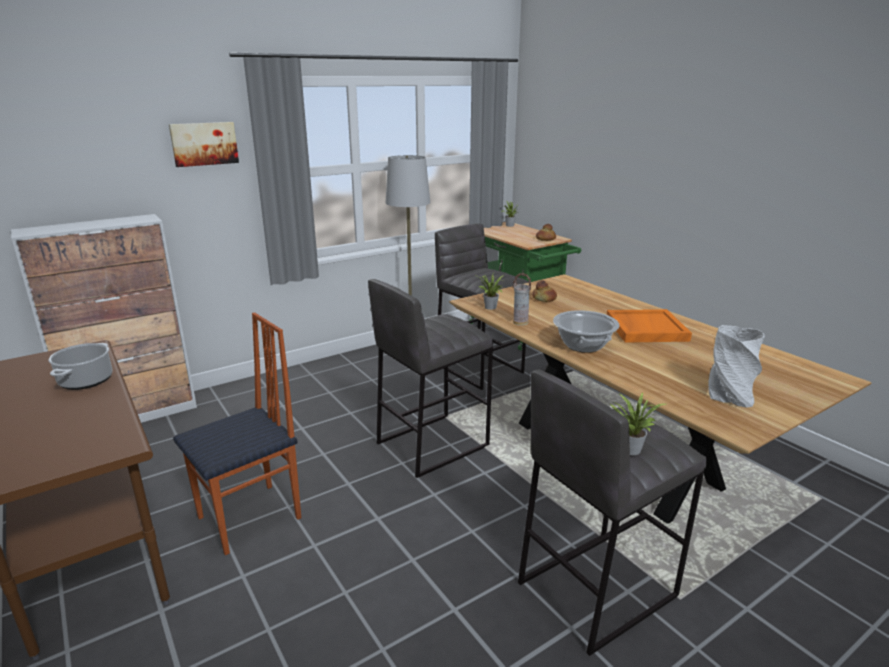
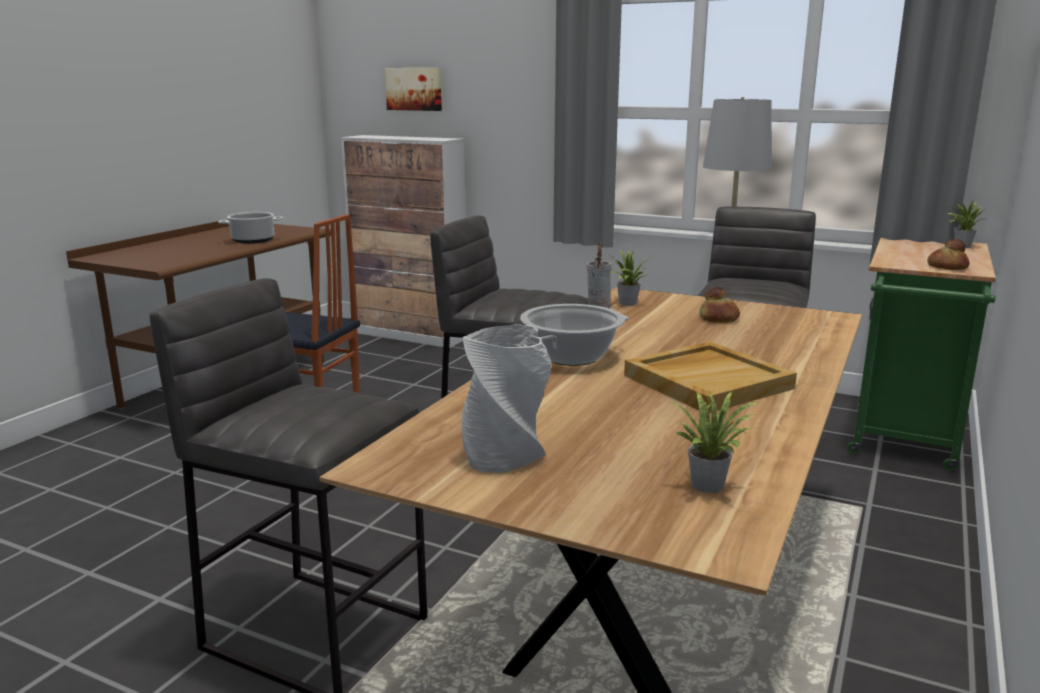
camera: 60 degrees right, 5 degrees down
(204, 143) = (518, 69): picture -> picture (414, 89)
(629, 448) = (276, 410): potted plant -> potted plant (710, 484)
(645, 329) = (707, 381): orange tray -> beige tray

